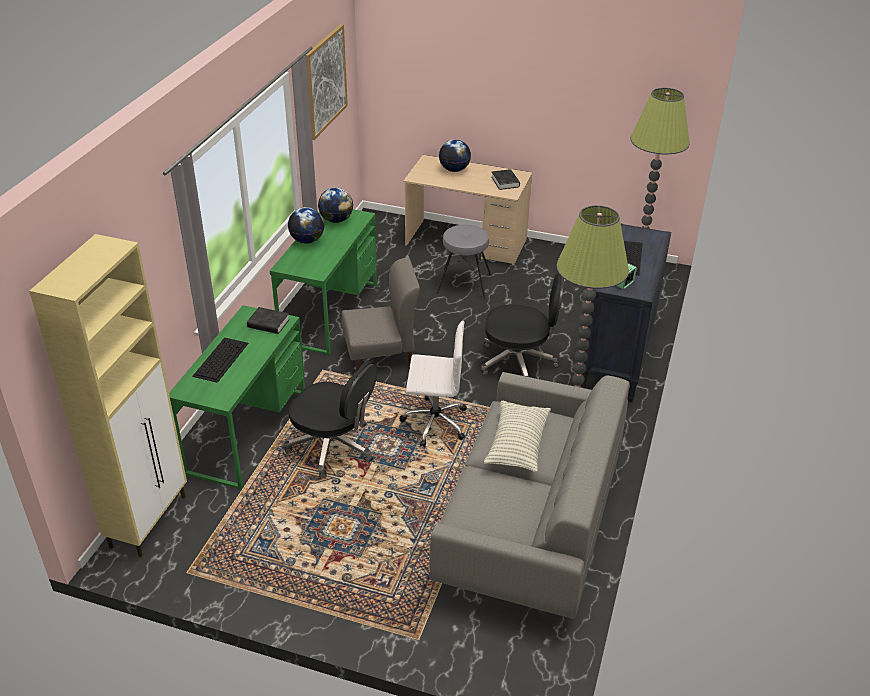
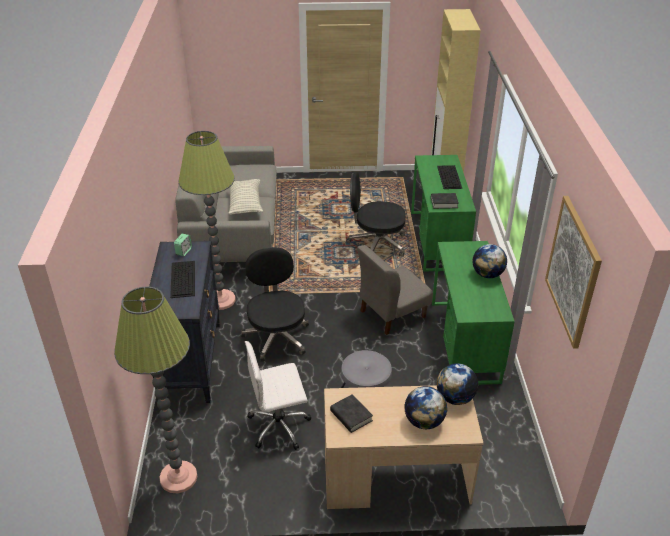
camera: 160 degrees right, 0 degrees up
(336, 220) = (484, 303): globe -> globe (455, 398)
(434, 422) = (320, 274): white office chair -> white office chair (280, 426)
(519, 362) = (277, 336): black office chair -> black office chair turned 90 degrees clockwise

